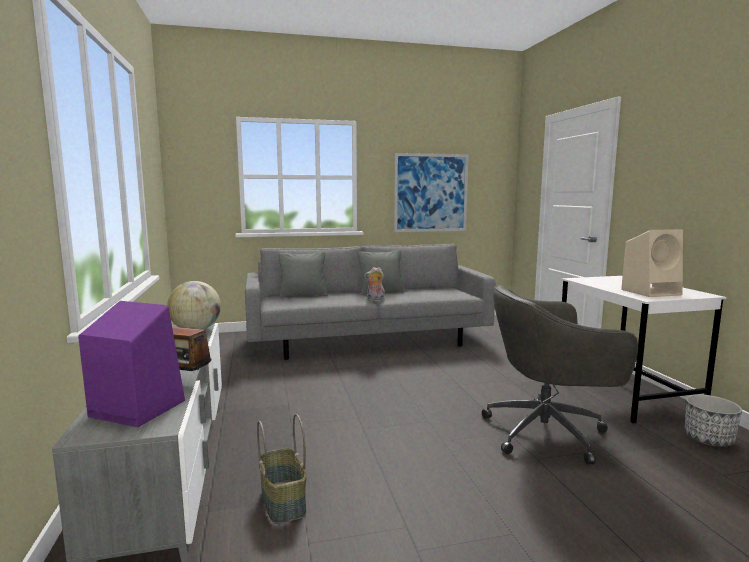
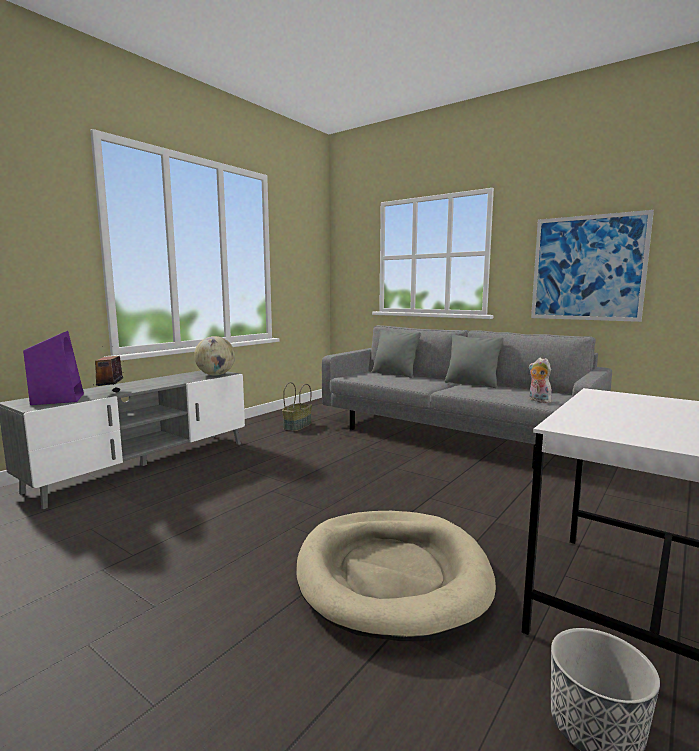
camera: 50 degrees right, 0 degrees up
(284, 502) = (135, 504): basket -> basket (297, 426)
(375, 301) = (436, 389): plush toy -> plush toy (538, 400)
(548, 432) = (391, 574): grey office chair -> beige dog bed
(651, 292) = (624, 425): beige speaker -> none

